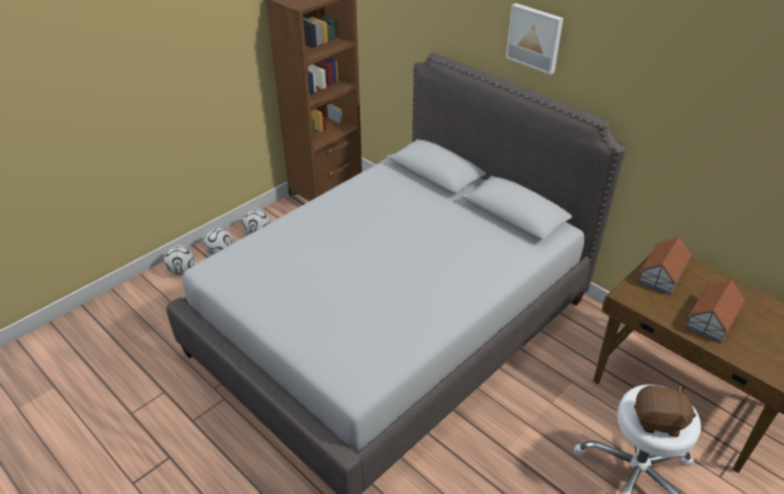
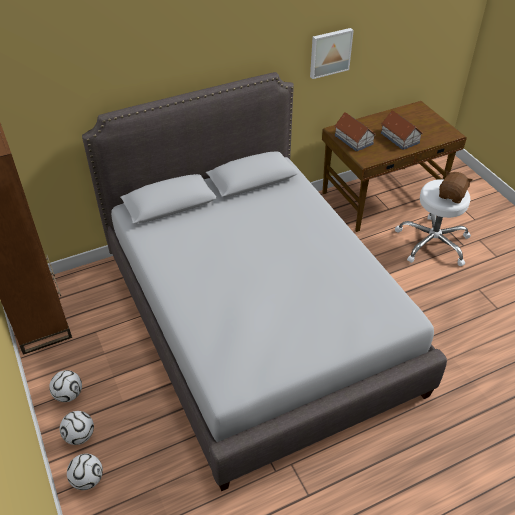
camera: 70 degrees left, 5 degrees up
(535, 37) = (192, 47): picture -> picture (330, 52)

